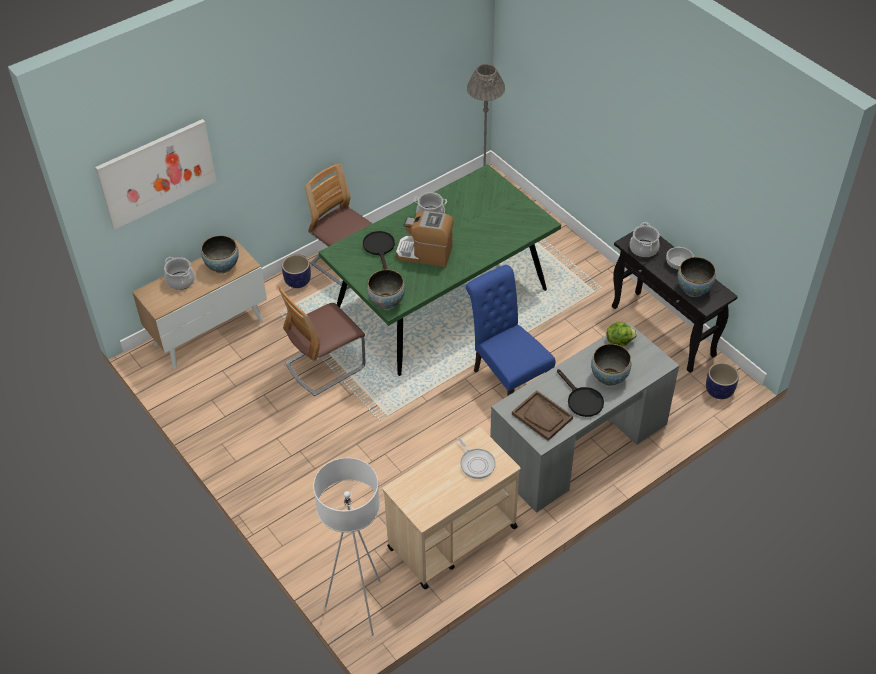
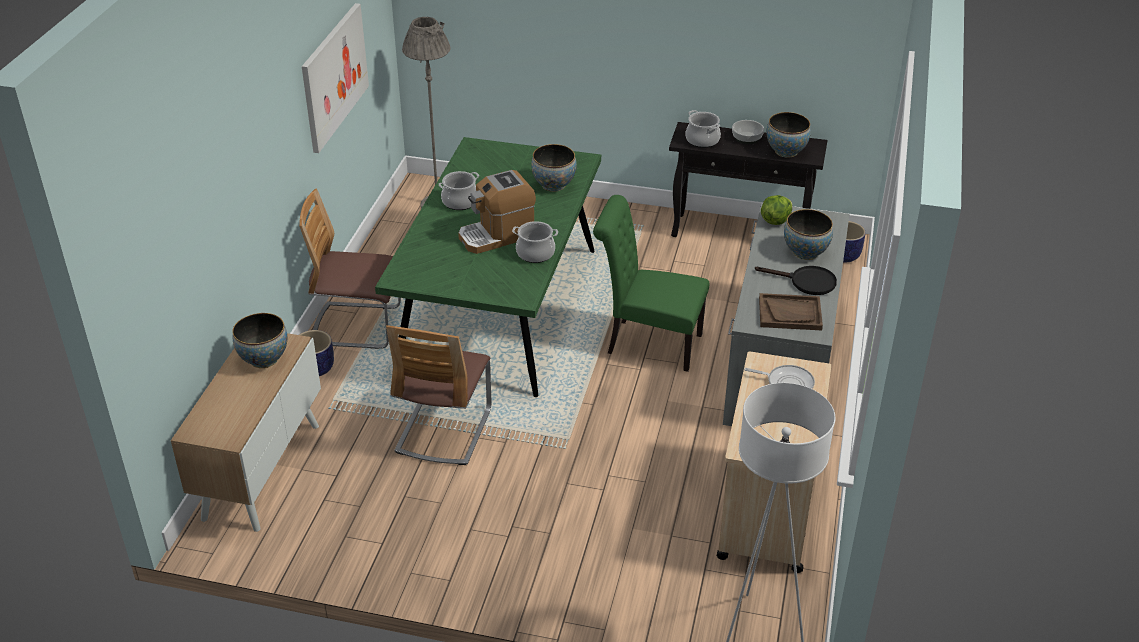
camera: 40 degrees left, 10 degrees down
(157, 173) = (168, 236): picture -> picture (334, 76)
(181, 281) = (225, 398): cooking pot -> cooking pot (535, 253)
(380, 248) = (442, 253): black frying pan -> none
(386, 302) = (511, 295): bowl -> bowl (553, 185)
(507, 379) = (648, 343): blue chair -> green chair

